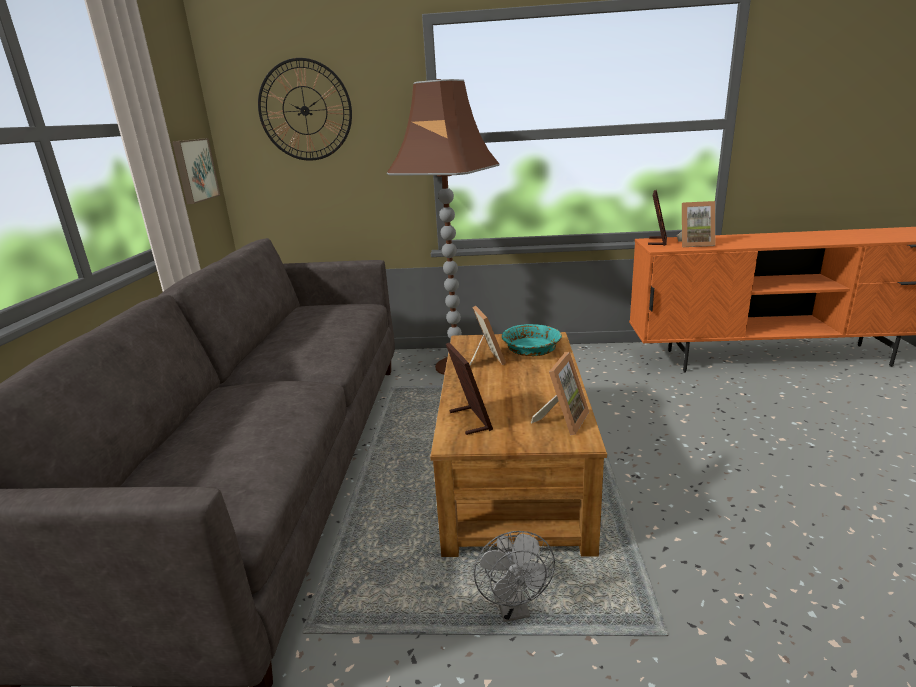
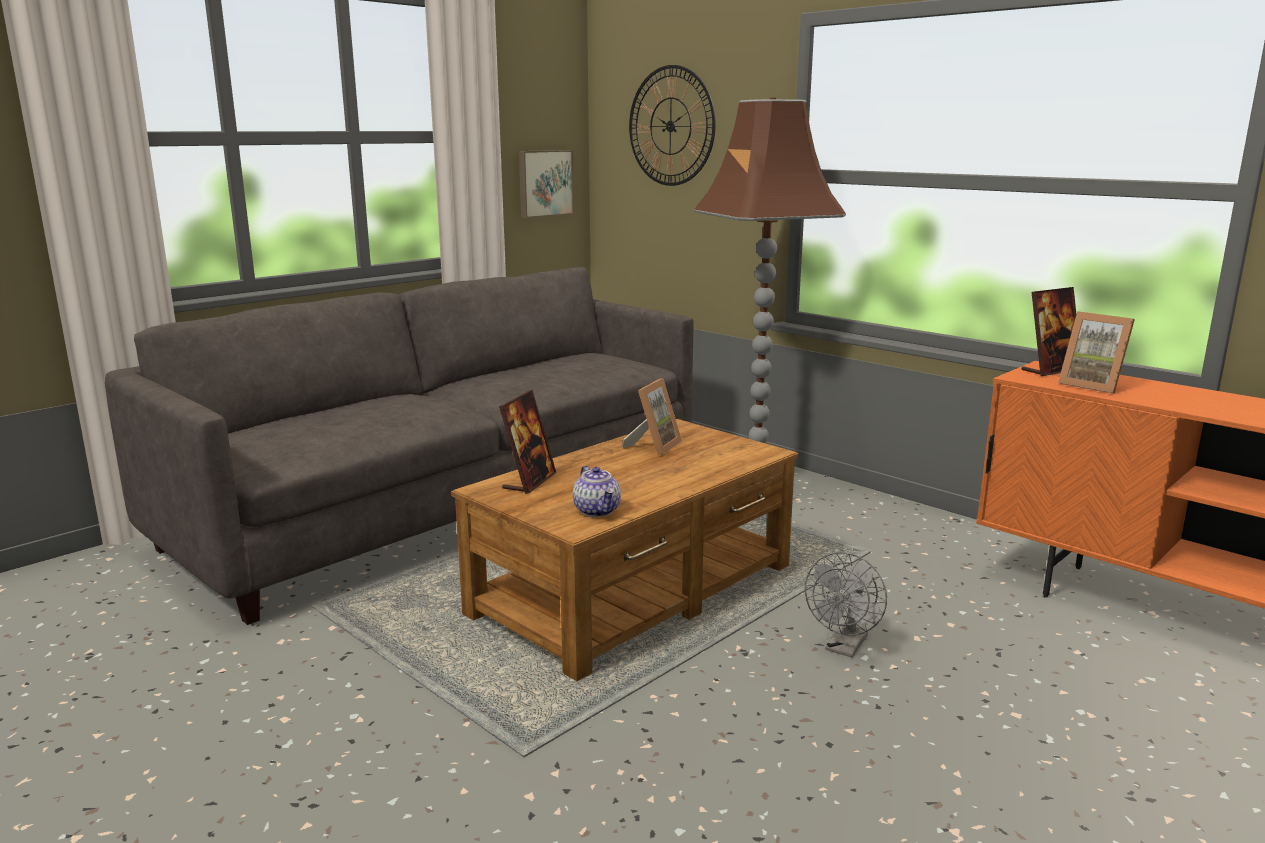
camera: 40 degrees right, 5 degrees down
(514, 609) = (450, 672): grey fan -> grey fan (844, 648)
(531, 350) = (717, 454): turquoise bowl -> none
(562, 420) = (597, 511): picture frame -> teapot

